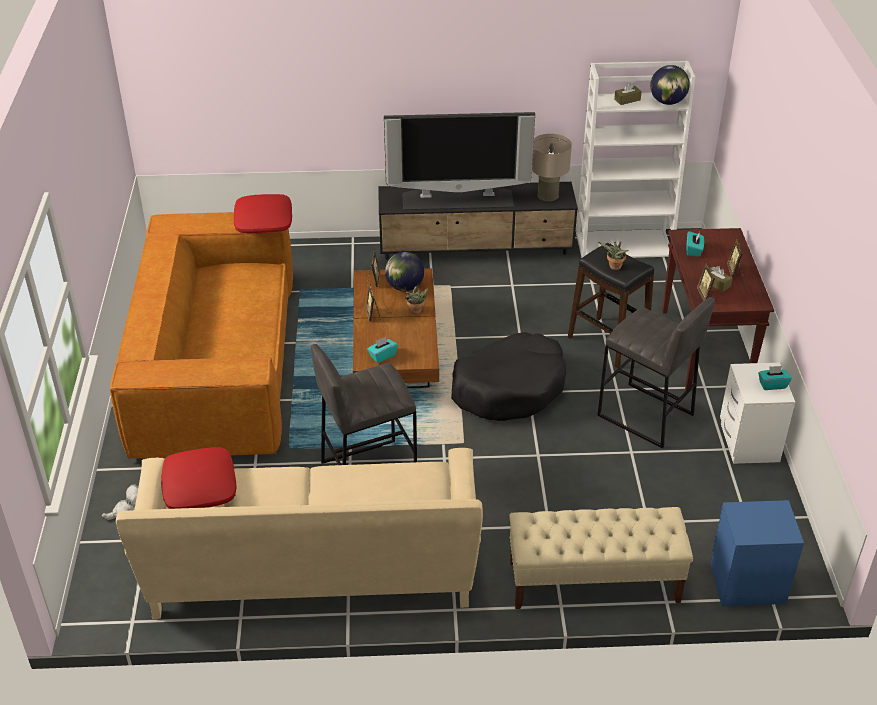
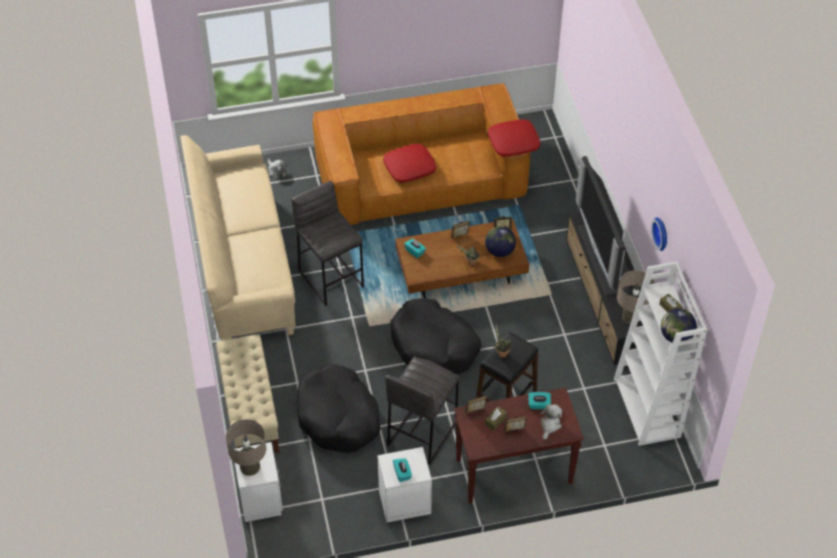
camera: 80 degrees right, 10 degrees up
(199, 487) = (249, 177): red pillow -> red pillow (409, 167)
(532, 78) = (662, 233): none -> wall clock
(613, 489) = (338, 417): none -> black dog bed
(723, 247) = (550, 425): none -> plush toy
(745, 582) = (261, 498): blue nightstand -> white nightstand
(767, 528) = (250, 467): none -> beige table lamp

